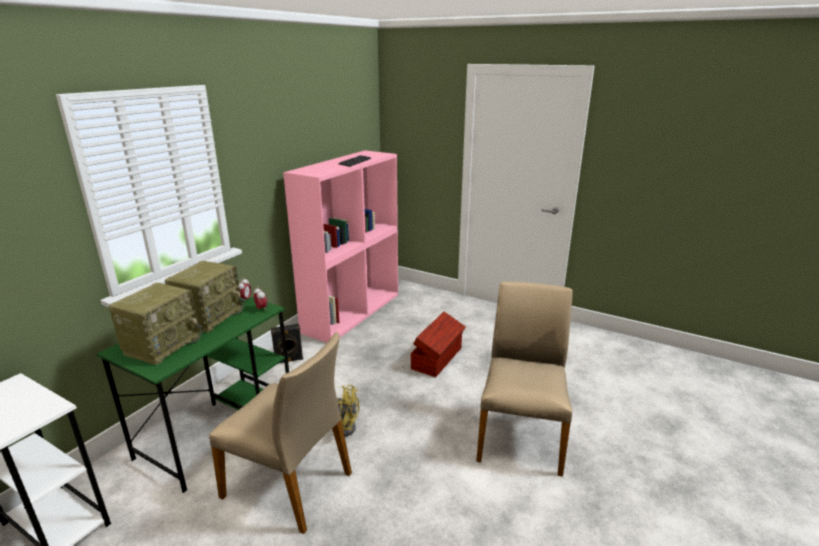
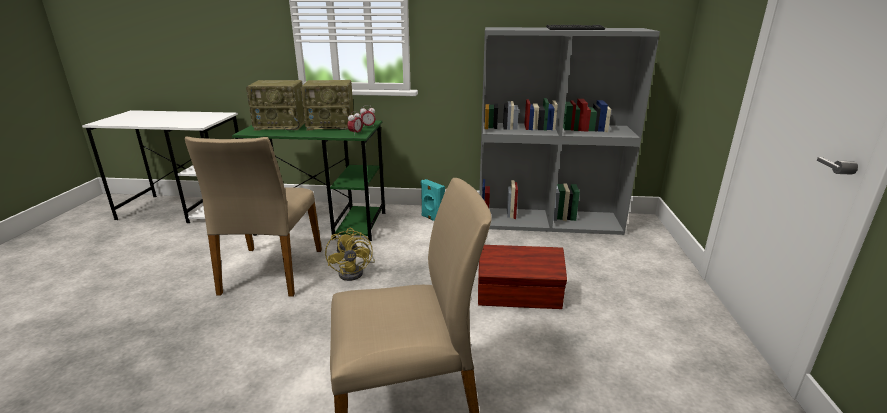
camera: 65 degrees right, 0 degrees up
(289, 360) = (432, 219): black speaker -> turquoise speaker
(352, 312) = (548, 221): pink bookcase -> grey bookcase

